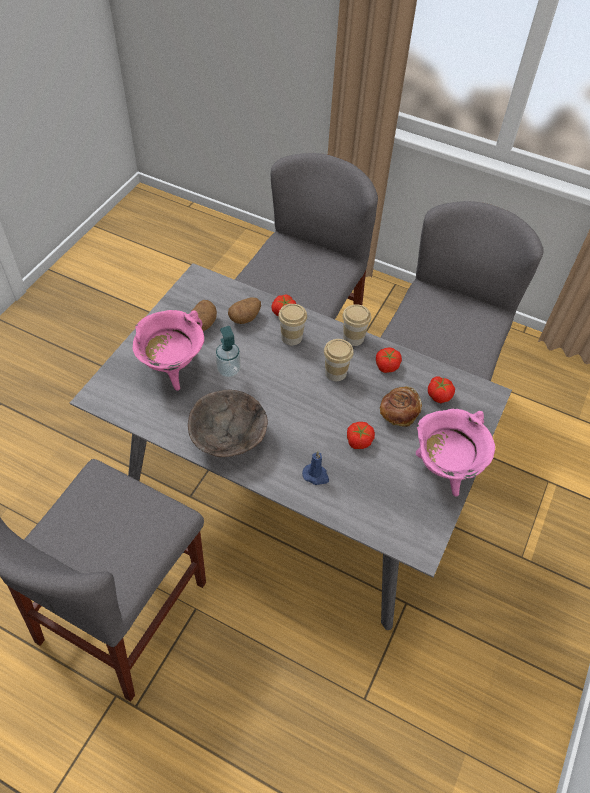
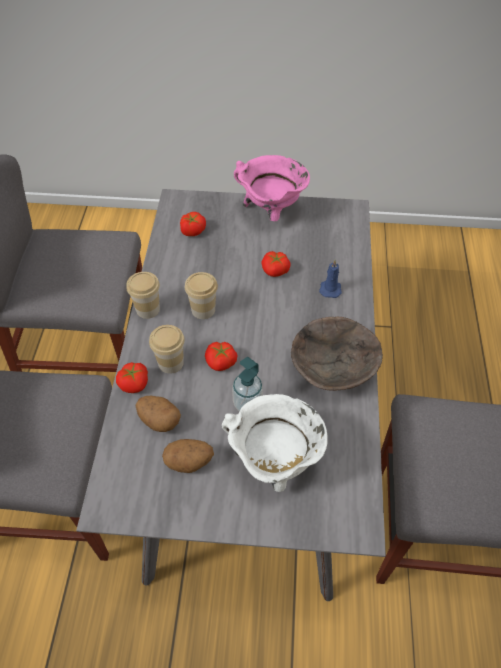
camera: 110 degrees left, 0 degrees up
(173, 368) = (274, 462): pink cooking pot -> white cooking pot
(386, 365) = (174, 274): tomato -> tomato (221, 362)
(398, 414) = (230, 252): bread -> none

